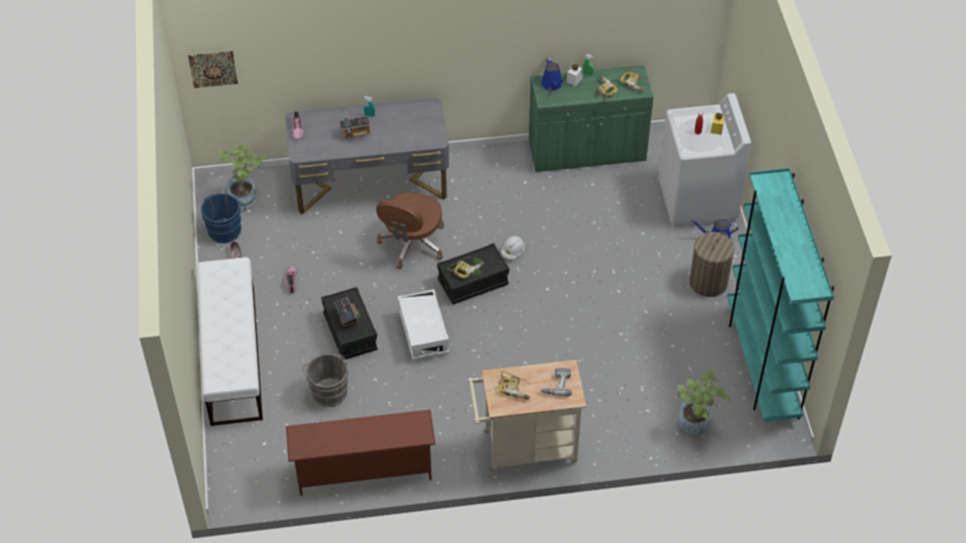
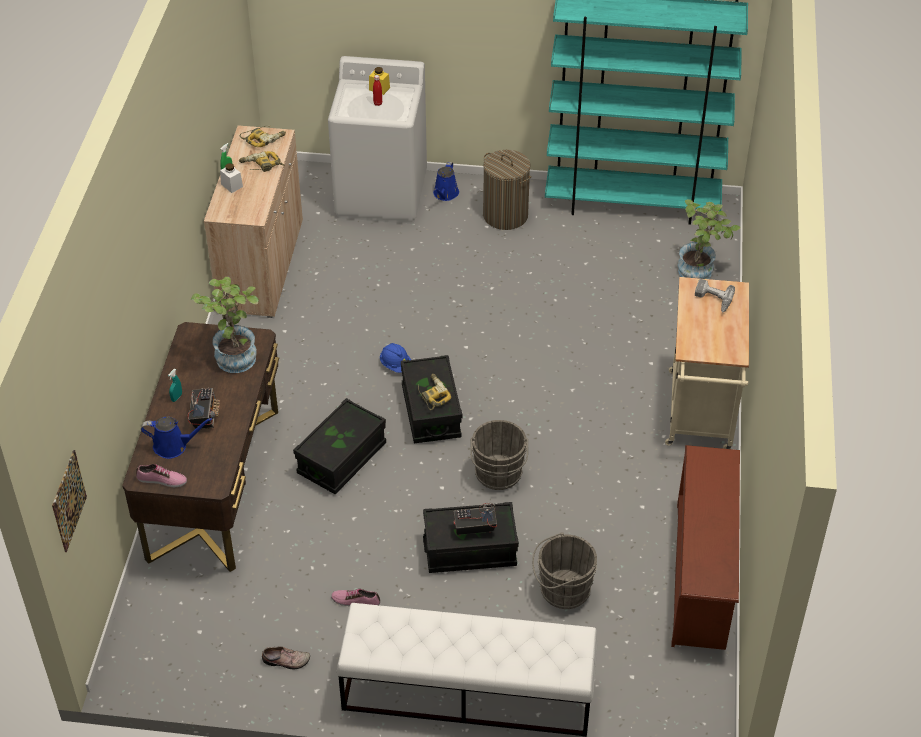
camera: 75 degrees left, 5 degrees down
(226, 229) = (224, 665): blue bucket -> none
(246, 195) = (168, 630): potted plant -> potted plant (234, 354)
(370, 184) = (214, 483): grey desk -> brown desk
(412, 244) = (341, 459): brown office chair -> black storage box
(423, 334) = (498, 475): white storage box -> grey bucket
(513, 252) = (395, 365): white hard hat -> blue hard hat
(515, 388) = (710, 335): power drill -> none
(552, 85) = (230, 205): blue watering can -> blue watering can (173, 446)
(587, 152) = (261, 266): green cabinet -> beige cabinet

